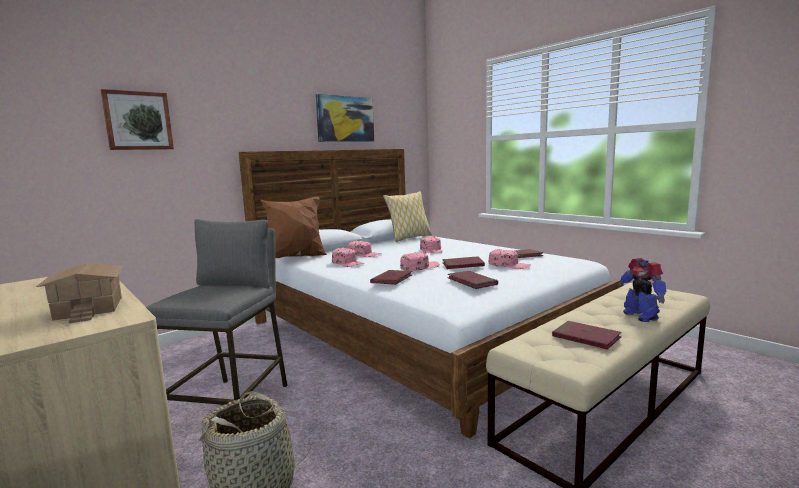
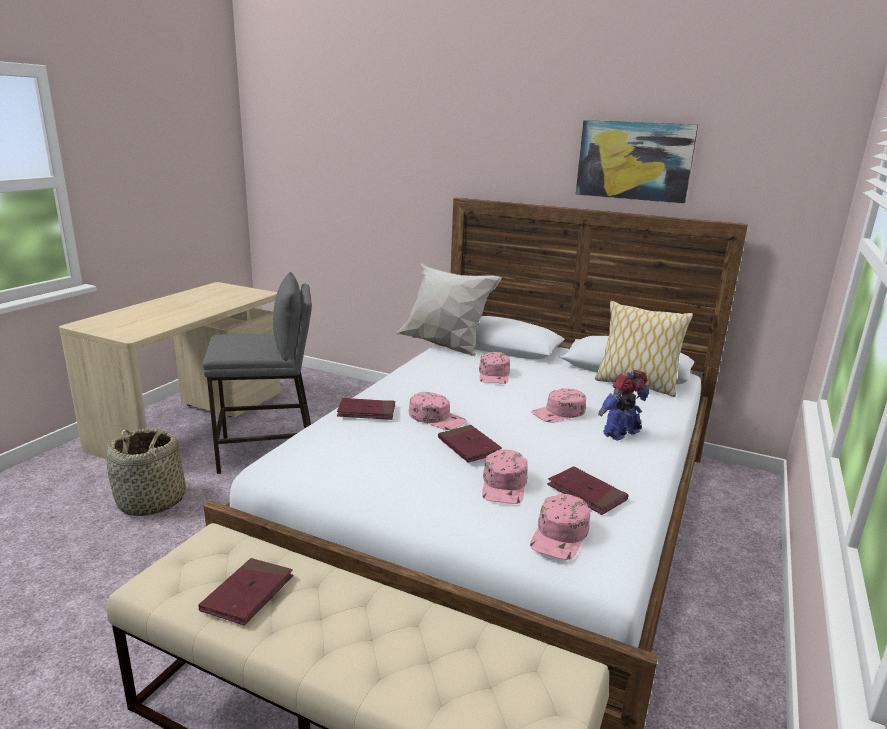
camera: 65 degrees right, 10 degrees up
(91, 308) = (158, 321): toy house -> none
(138, 121) = (370, 154): picture -> none
(296, 258) = (444, 346): brown pillow -> white pillow
(347, 263) = (439, 375): pink cap -> pink cap (560, 535)
(472, 282) = (367, 462): red book -> none
(640, 316) = (363, 660): toy robot -> toy robot (622, 434)

